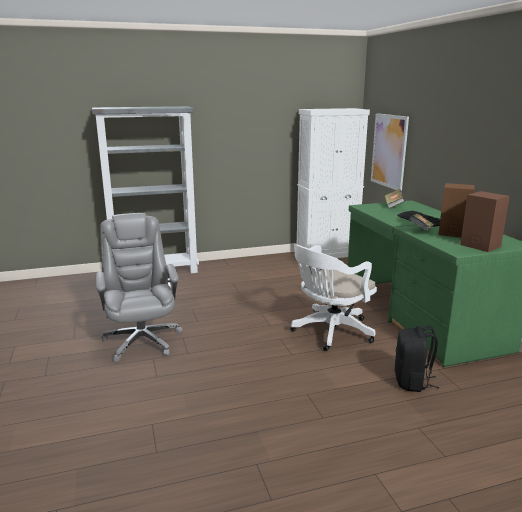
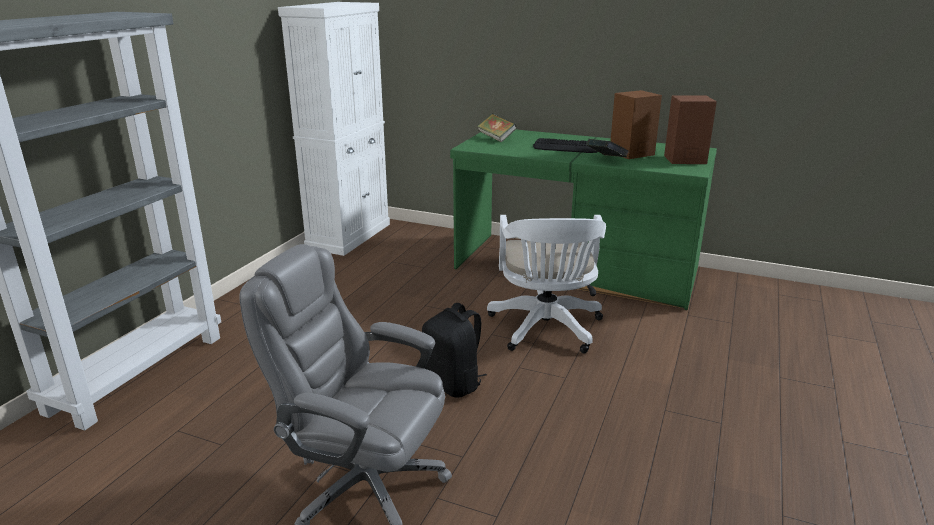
camera: 50 degrees left, 5 degrees up
(389, 151) = (423, 63): picture -> none
(412, 382) = (698, 338): black backpack -> black backpack (453, 383)

